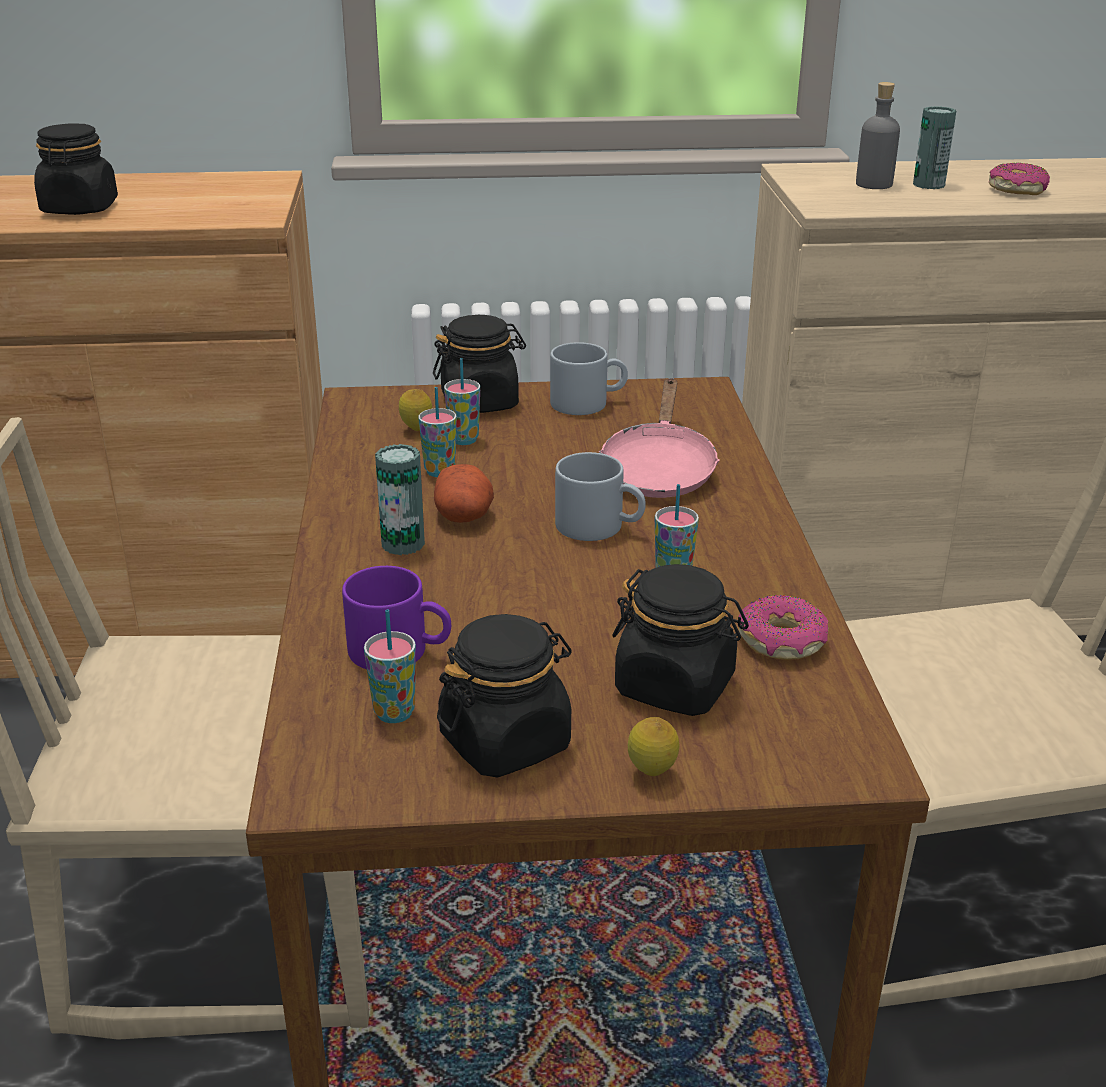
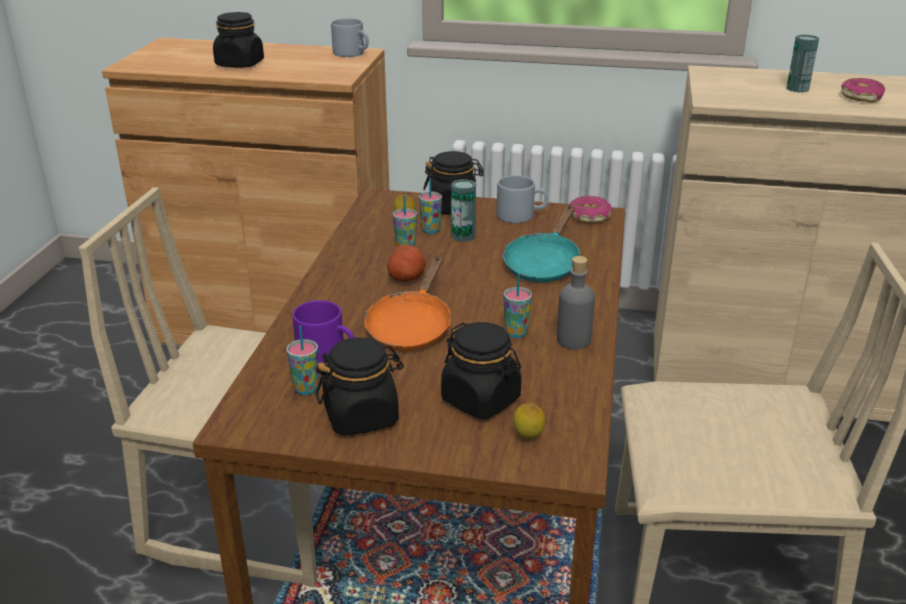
camera: 15 degrees right, 0 degrees up
(403, 544) = (361, 290): can -> can (463, 236)
(511, 590) = (411, 327): none -> orange frying pan
(600, 526) = (487, 295): grey mug -> grey mug (353, 53)
(651, 774) = (438, 449): lemon -> lemon (528, 438)
(658, 470) = (543, 264): pink frying pan -> turquoise frying pan
(781, 641) = (563, 382): donut -> donut (589, 217)
(874, 184) = (757, 85): grey bottle -> grey bottle (573, 340)

